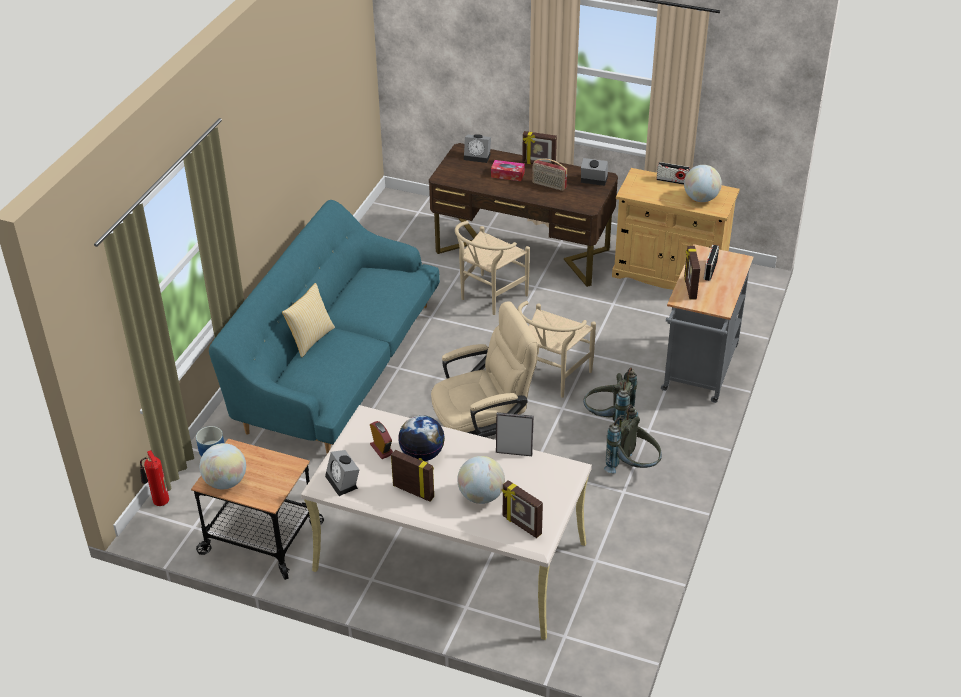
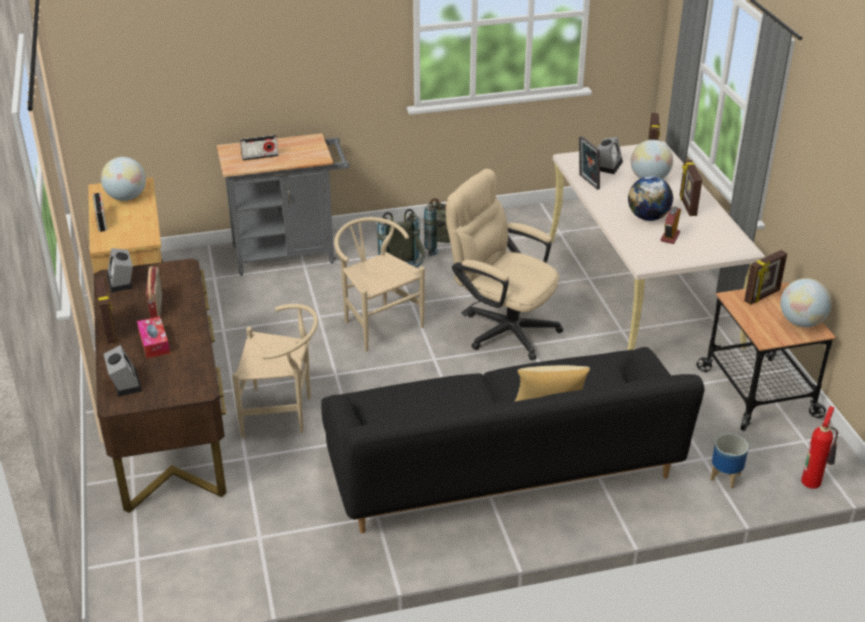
camera: 125 degrees left, 5 degrees down
(337, 365) = (502, 468): turquoise sofa -> black sofa
(343, 482) = (727, 238): alarm clock -> alarm clock (608, 165)
(551, 379) = (377, 323): beige chair -> beige chair turned 120 degrees counterclockwise
(689, 288) = (298, 158): picture frame -> picture frame (762, 296)

